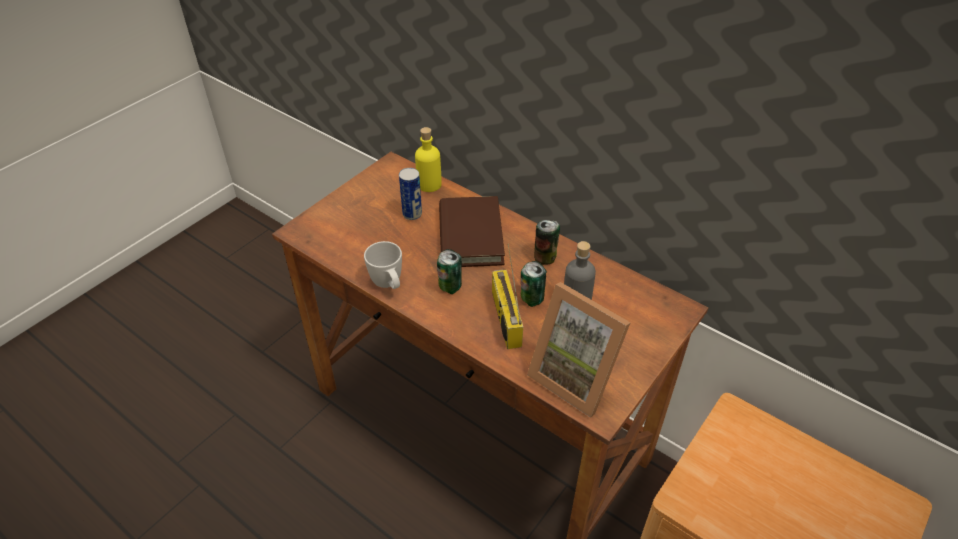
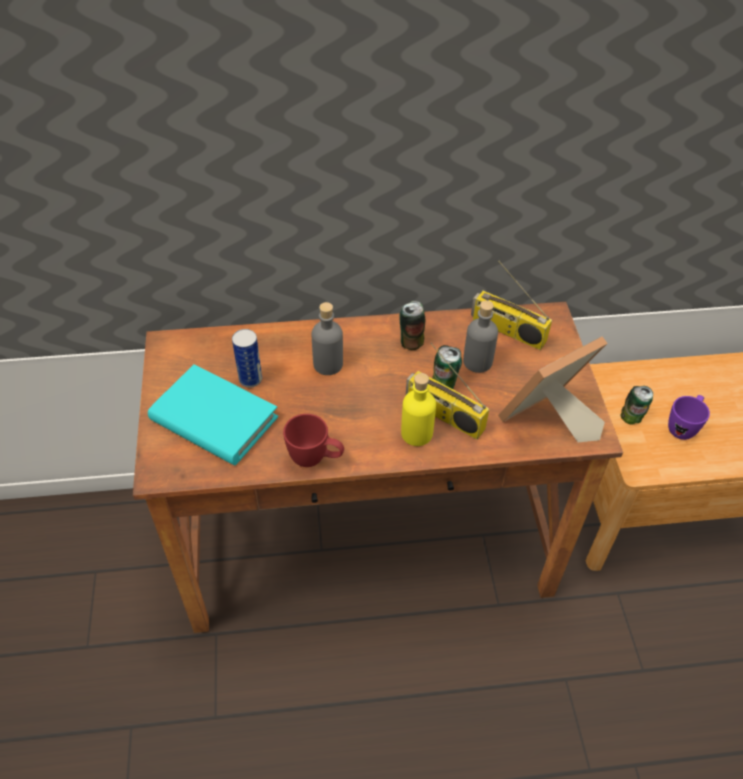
camera: 45 degrees left, 5 degrees up
(363, 222) = (214, 419): none -> turquoise book
(389, 285) = (315, 459): white mug -> red mug
(429, 184) = (229, 340): yellow bottle -> yellow bottle (416, 433)
(449, 287) = (369, 422): can -> can (631, 418)
(470, 236) = (328, 364): brown book -> grey bottle
(576, 376) = (548, 421): picture frame -> picture frame turned 150 degrees clockwise
(628, 296) = (507, 330): none -> radio
(763, 502) = (683, 427): none -> purple mug

